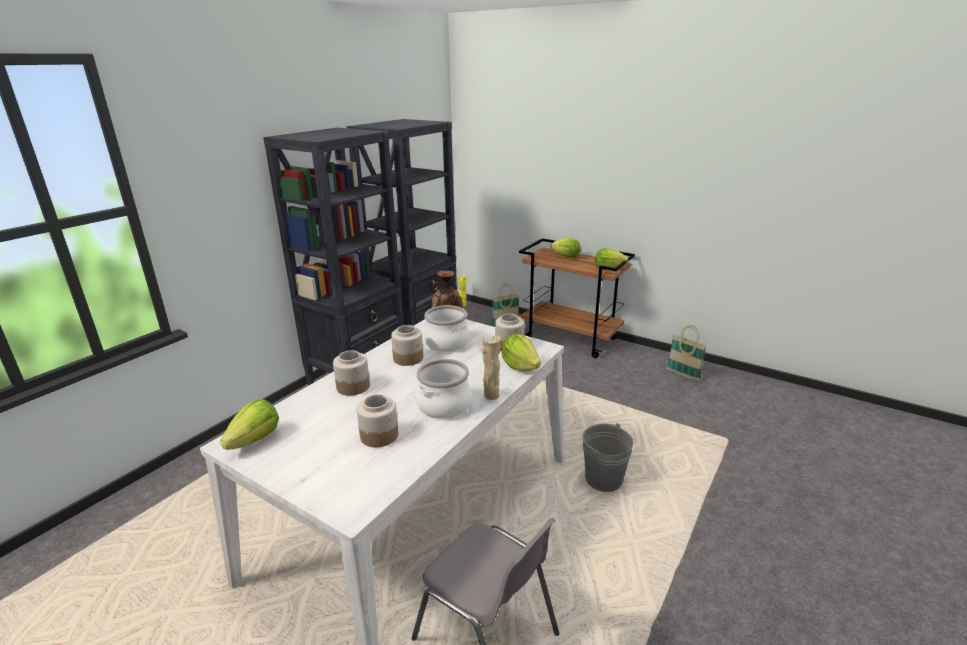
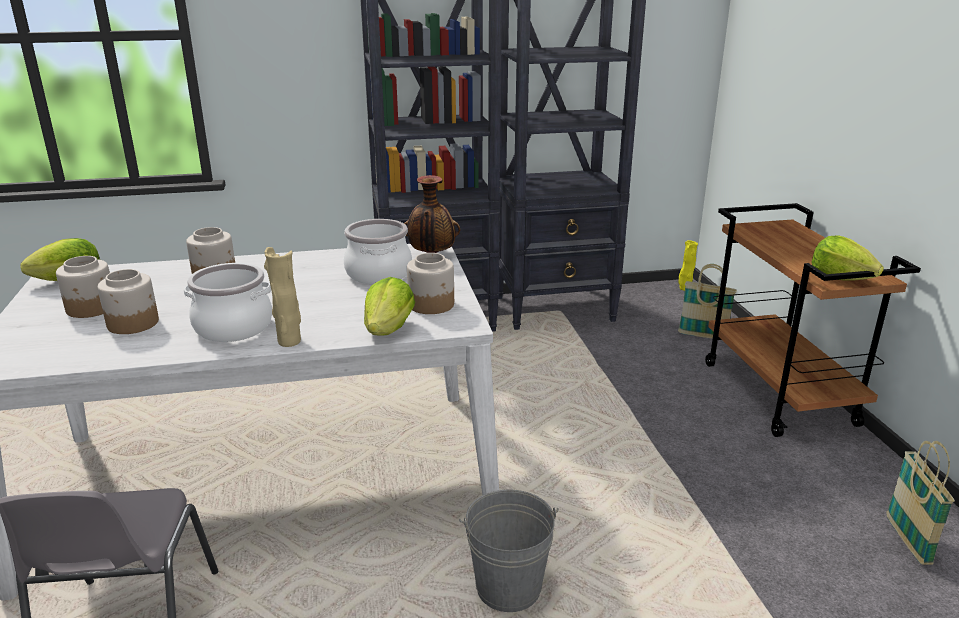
camera: 45 degrees right, 0 degrees up
(408, 358) = (312, 272): jar -> jar (91, 308)
(566, 256) = (801, 241): lettuce -> none

